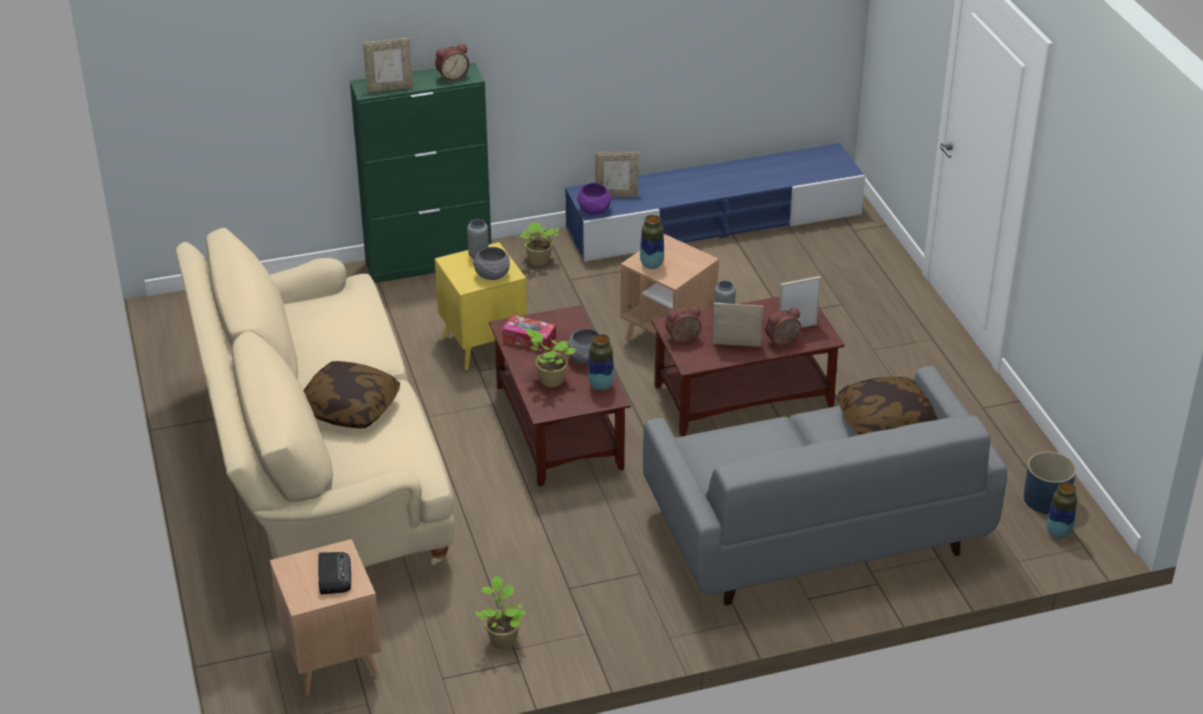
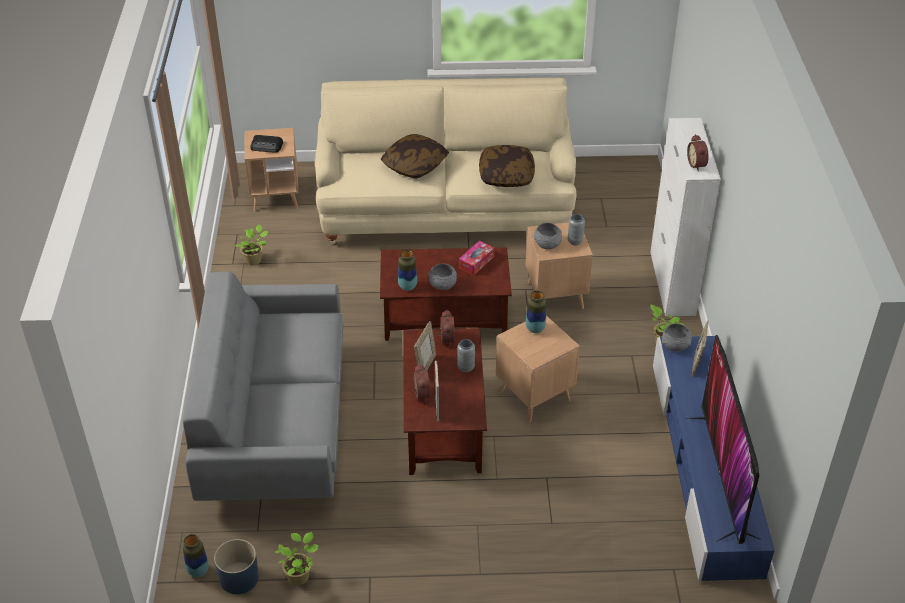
camera: 105 degrees right, 5 degrees up
(390, 88) = (684, 133): picture frame -> none
(429, 262) = (672, 283): green cabinet -> white cabinet
(483, 345) = (555, 295): yellow side table -> brown side table
(550, 380) = (425, 264): potted plant -> potted plant (299, 575)
(594, 210) = (675, 346): purple bowl -> grey bowl
(767, 171) = (723, 476): none -> television
(885, 422) = (293, 424): pillow -> pillow (506, 175)

